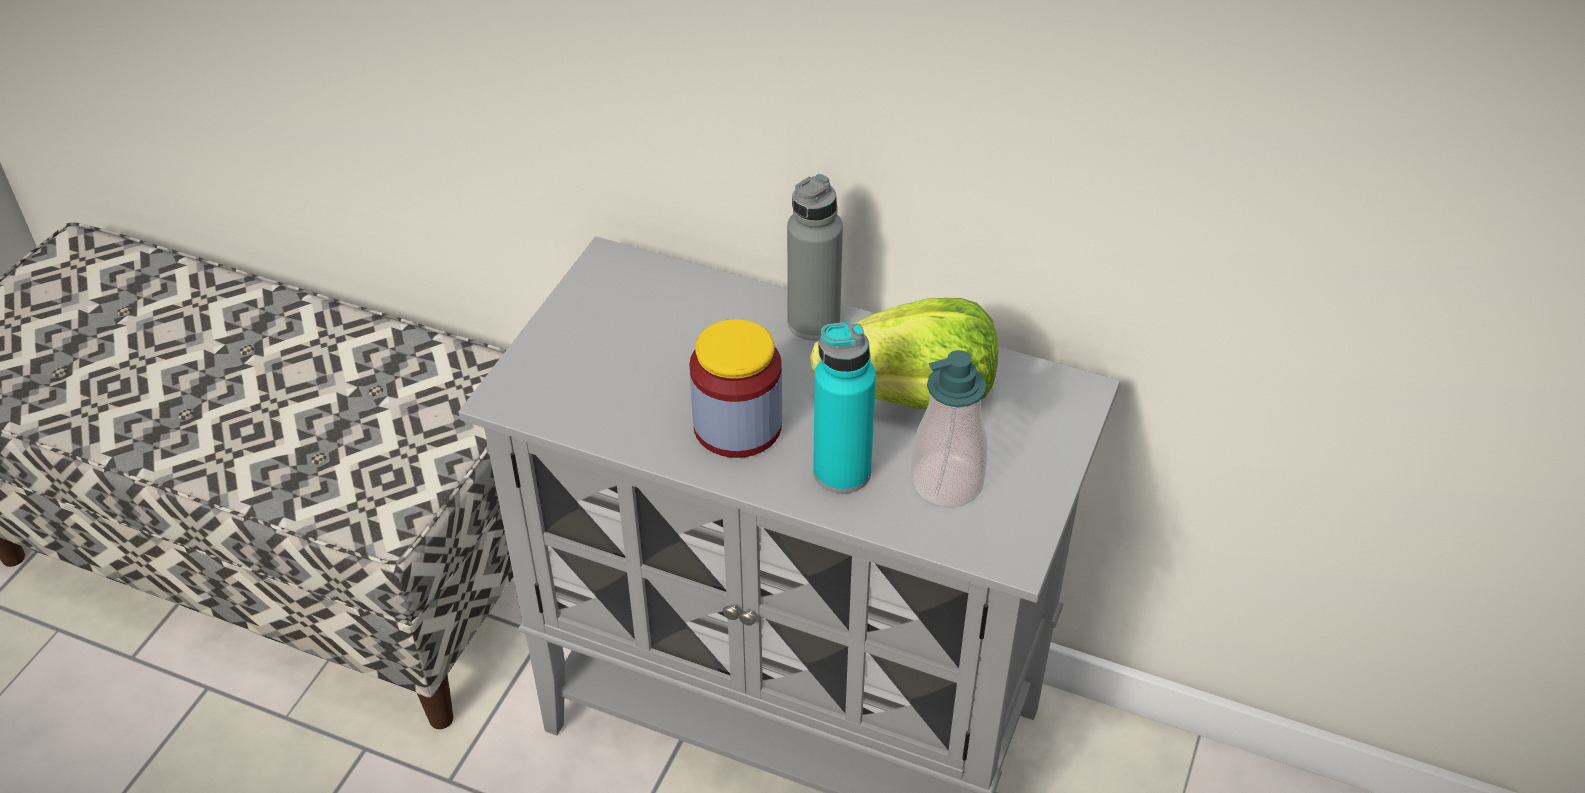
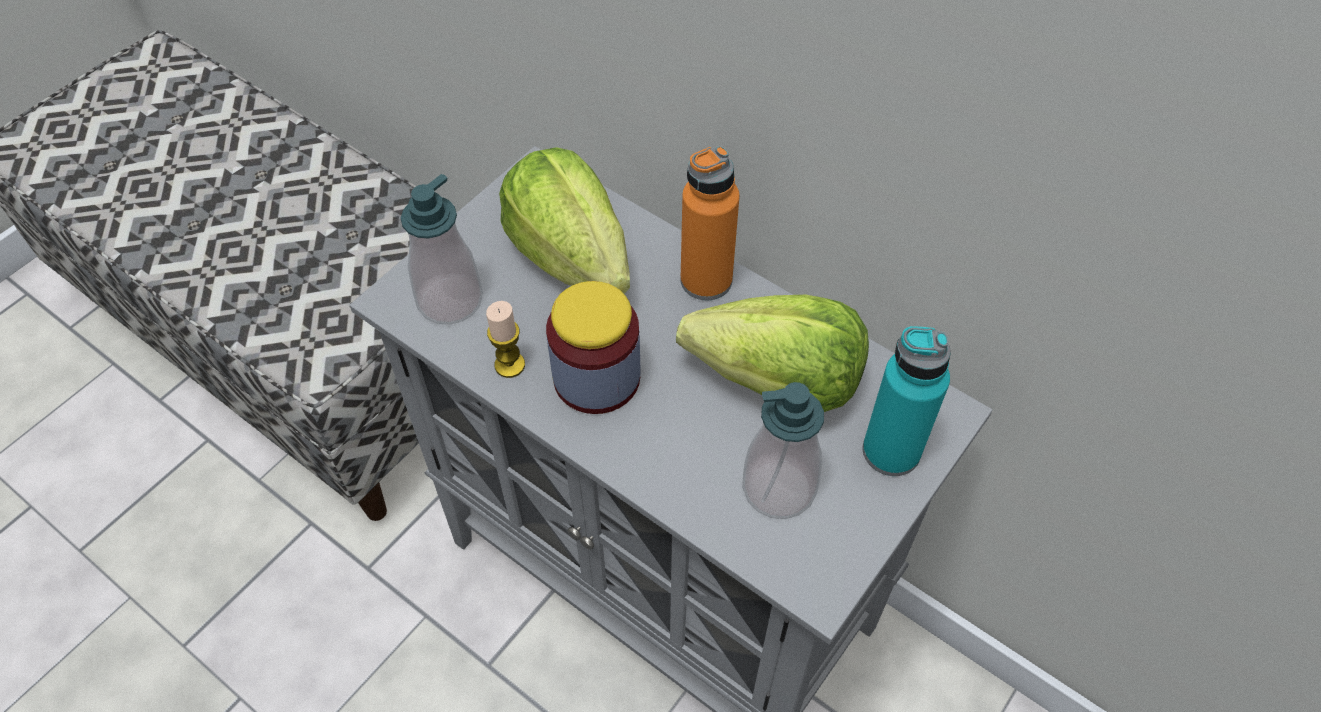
camera: 15 degrees right, 10 degrees up
(563, 388) = (450, 300): none -> soap dispenser
(646, 432) = (509, 365): none -> candle
(671, 326) = (571, 256): none -> lettuce
(813, 323) = (706, 280): grey bottle -> orange bottle
(842, 472) = (679, 452): turquoise bottle -> turquoise bottle (891, 451)

